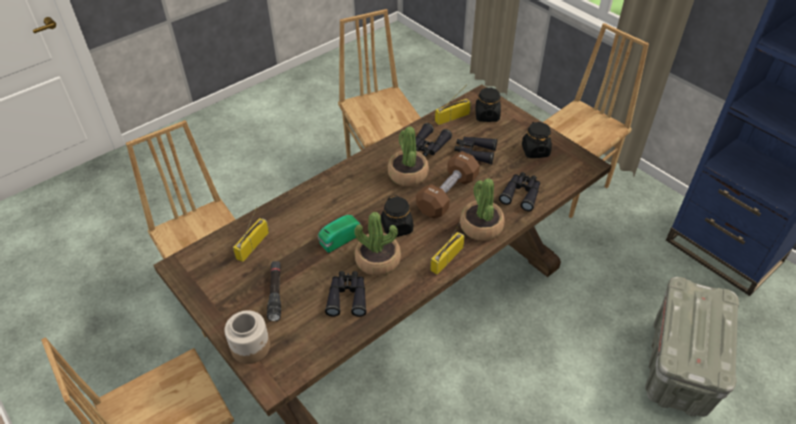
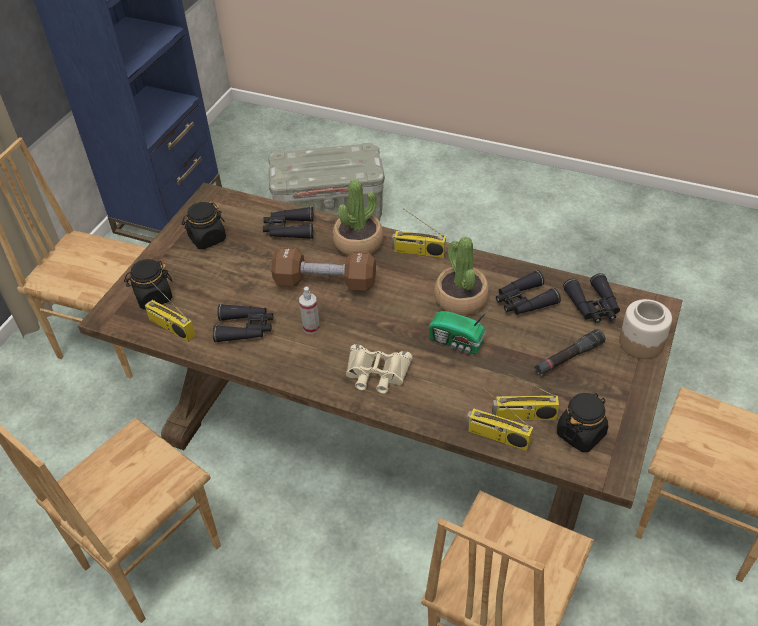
camera: 115 degrees left, 0 degrees up
(250, 225) = (497, 437): none -> radio
(344, 190) = (377, 373): none -> beige binoculars
(397, 227) = (404, 302): black jar -> black jar (581, 434)
(407, 174) = (311, 327): potted plant -> spray bottle
(474, 153) = (237, 284): black binoculars -> black binoculars (593, 306)

